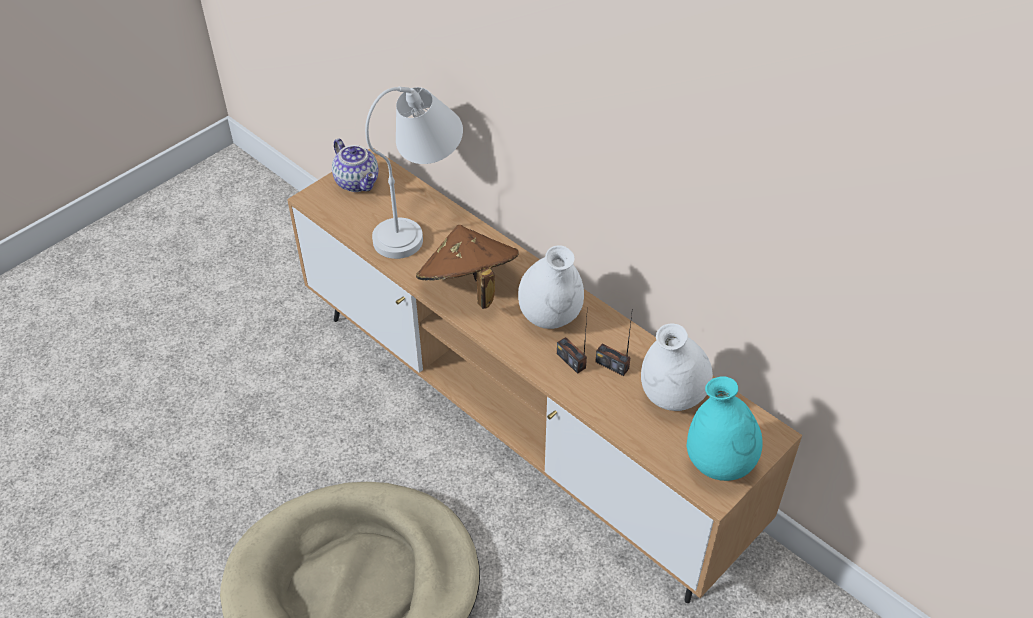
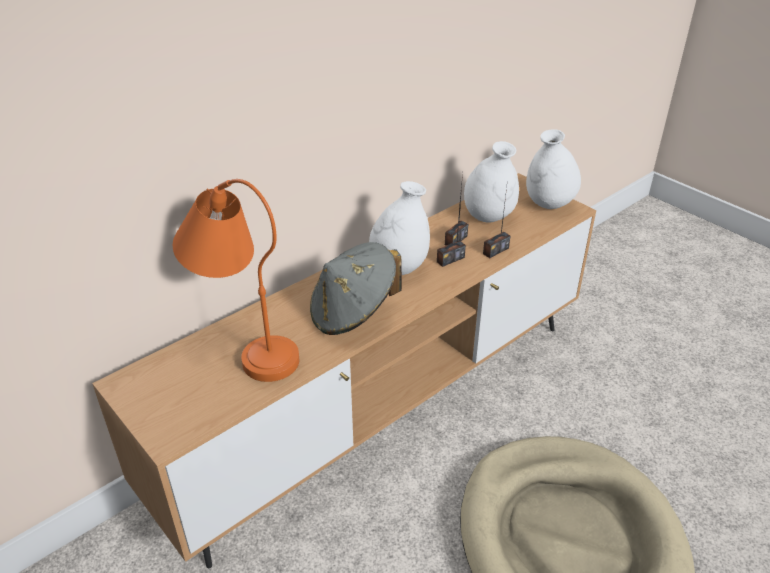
camera: 85 degrees left, 10 degrees down
(358, 182) = (155, 394): teapot -> none
(421, 222) = (246, 343): white table lamp -> orange table lamp
(468, 287) = (353, 313): brown hat -> grey hat
(596, 403) = (495, 251): none -> radio
(719, 464) = (549, 205): turquoise vase -> white vase

